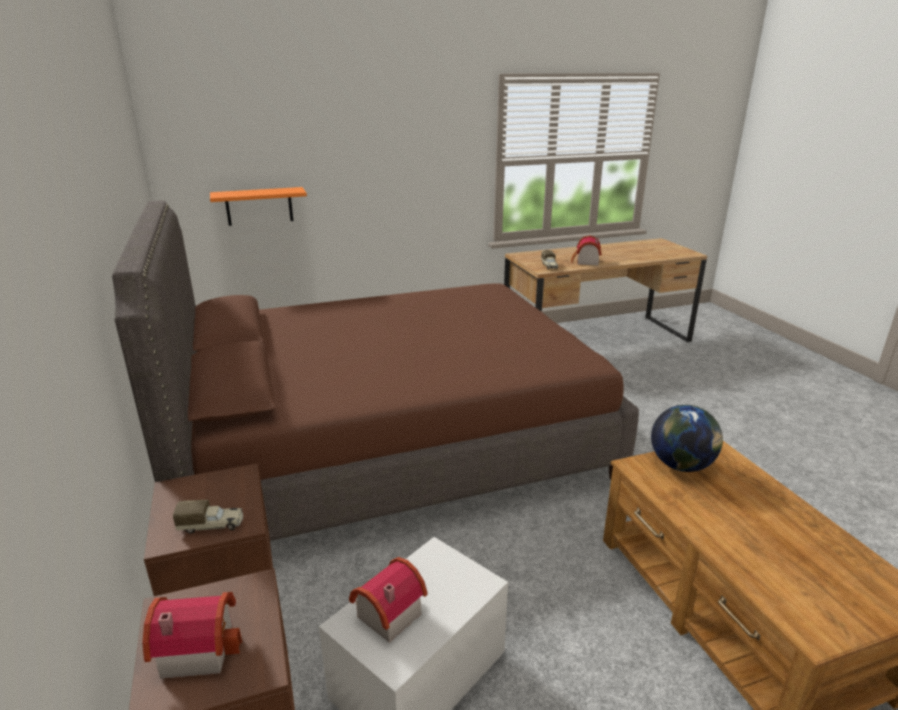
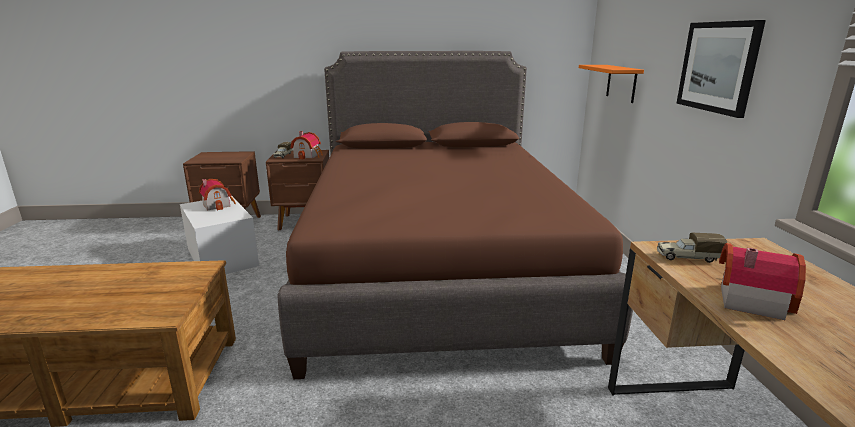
camera: 105 degrees right, 5 degrees down
(197, 647) = (219, 155): toy house -> toy house (308, 155)
(406, 172) = (718, 67): none -> picture
(681, 465) = (174, 286): globe -> none

